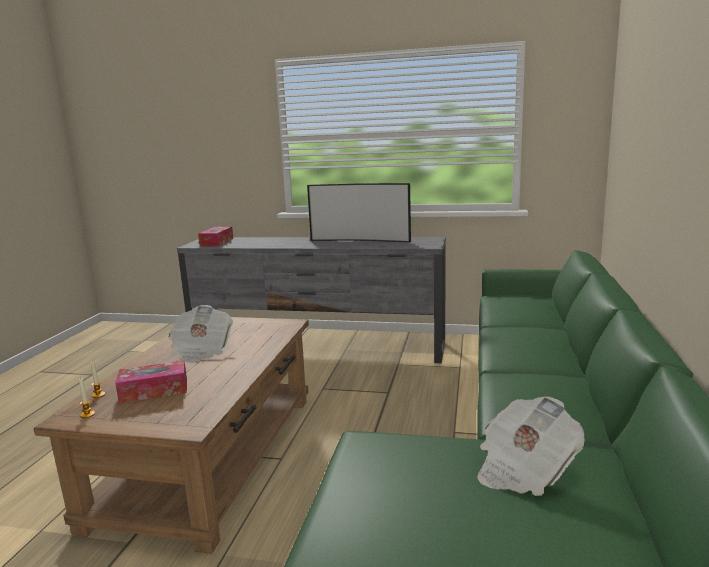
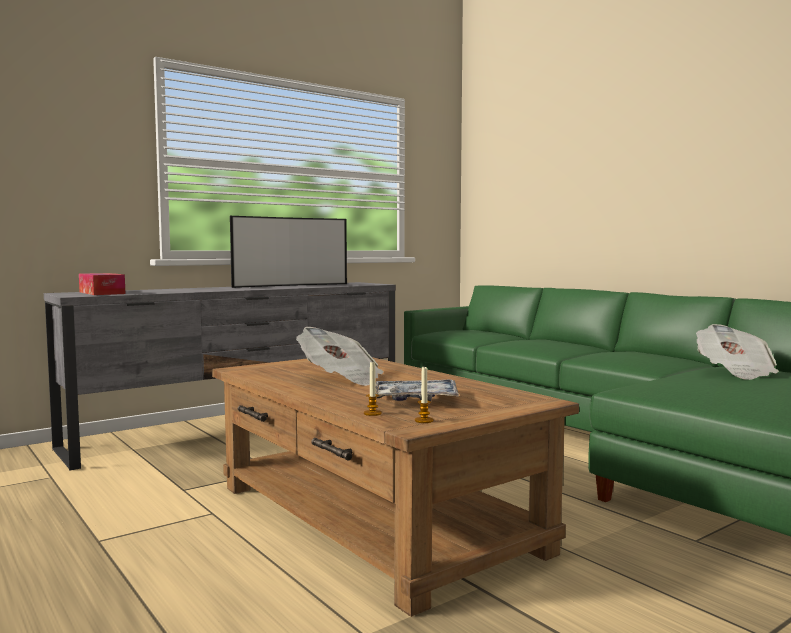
camera: 50 degrees left, 10 degrees down
(154, 390) = (415, 399): tissue box -> tray

